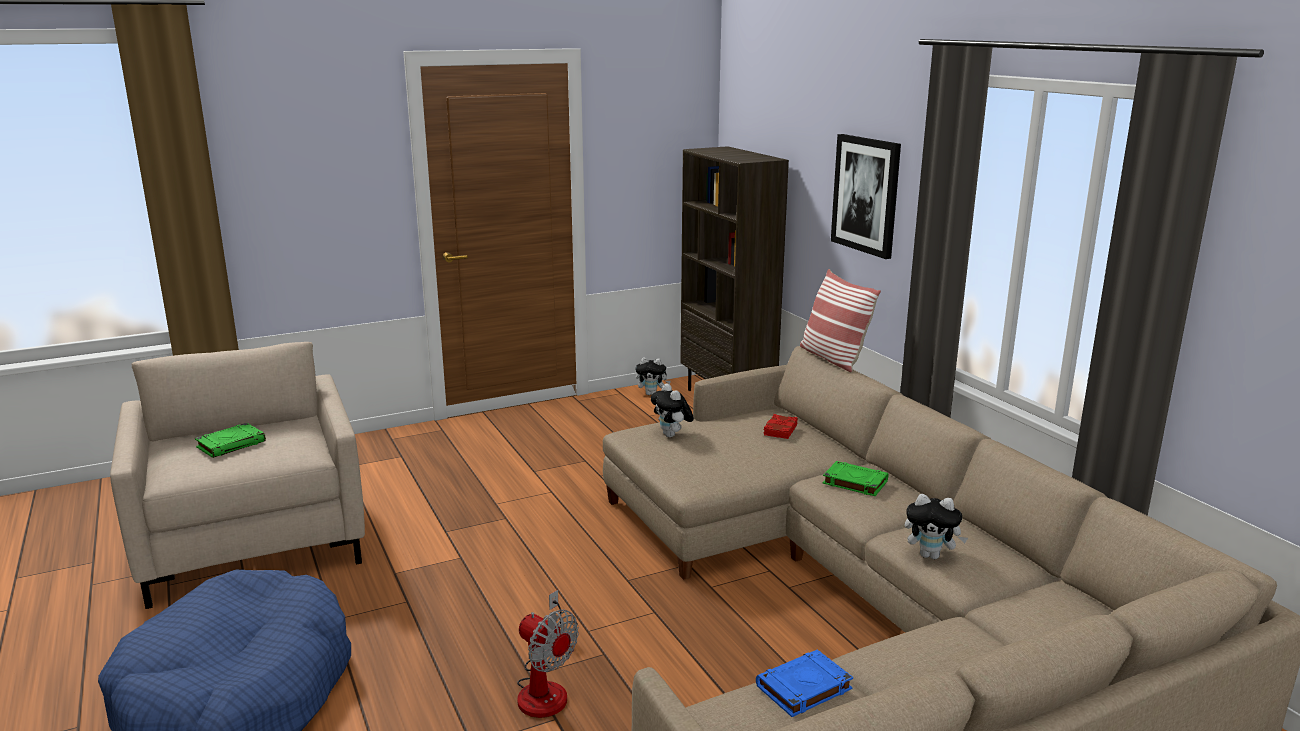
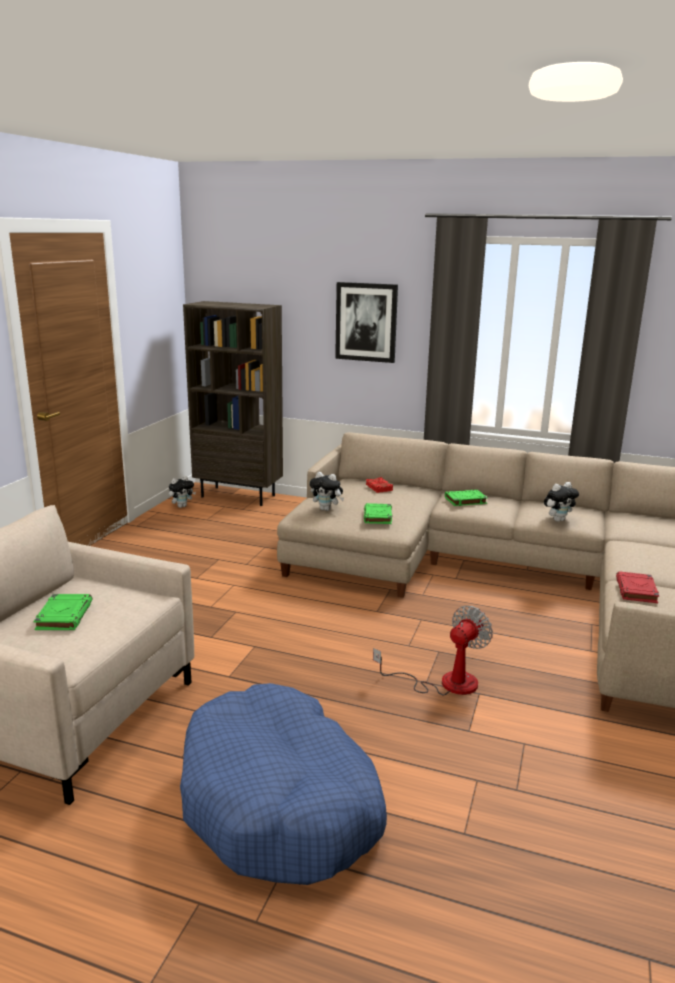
camera: 45 degrees left, 0 degrees up
(545, 688) = (445, 683): fan -> fan turned 45 degrees counterclockwise
(702, 463) = (378, 517): none -> green book
(803, 688) = (636, 591): blue book -> red book
(833, 358) = (379, 434): pillow -> none

